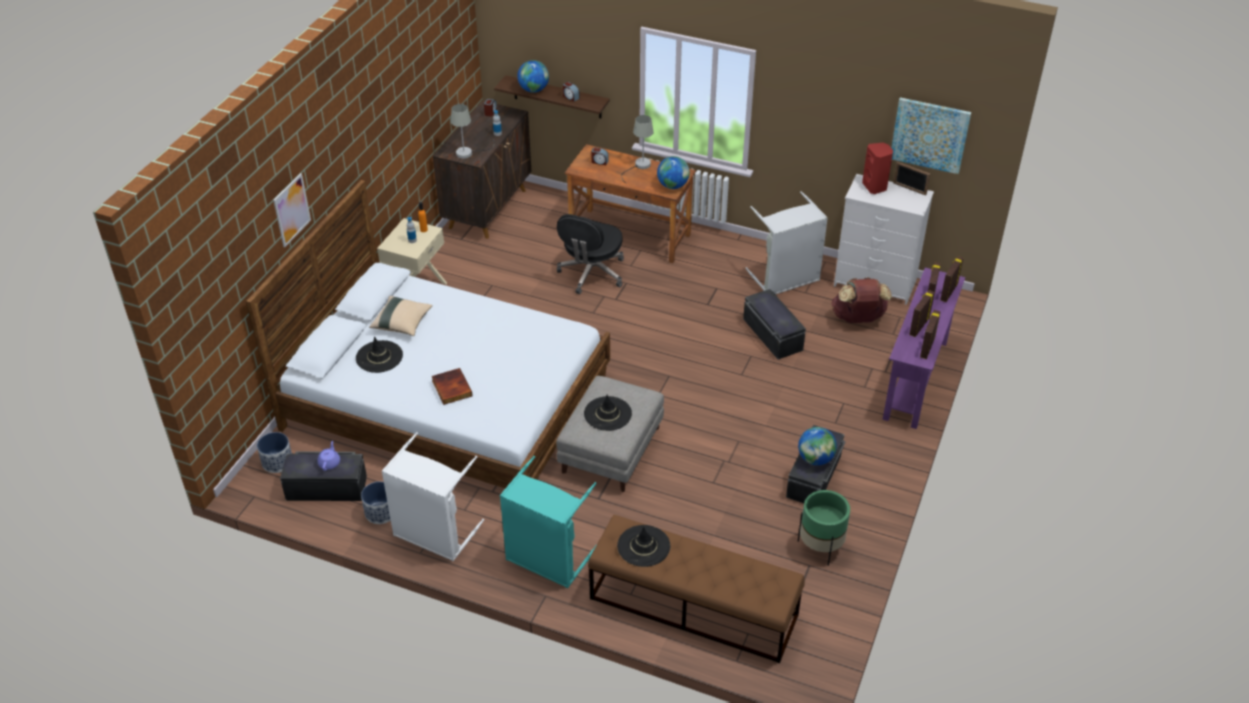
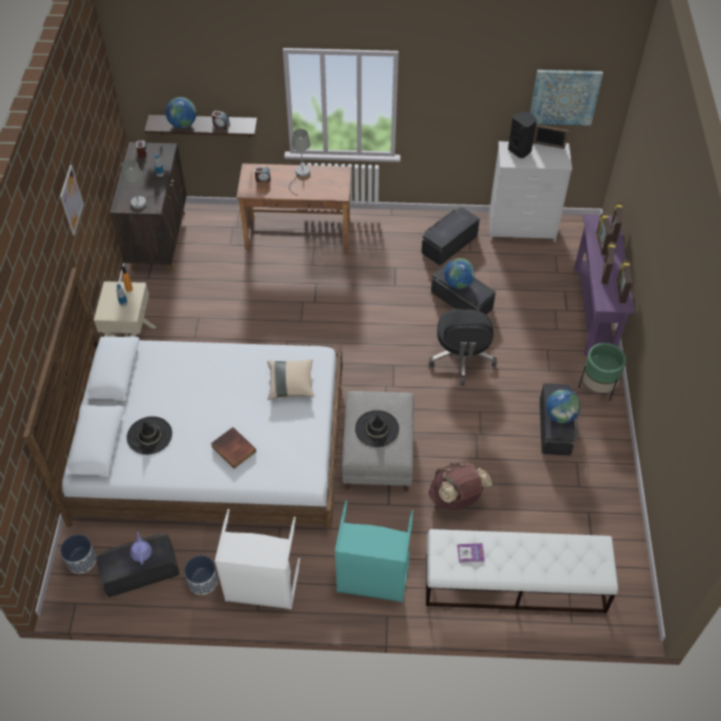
camera: 20 degrees left, 10 degrees up
(292, 210) = (32, 329): picture -> picture (71, 200)
(402, 323) = (154, 394): beige pillow -> beige pillow (291, 385)
(591, 273) = (282, 282): black office chair -> black office chair (461, 358)
(643, 546) = (470, 553): black hat -> book
(672, 186) = (339, 188): globe -> globe (458, 283)
(693, 606) = (514, 583): brown bench -> white bench
(786, 279) = (448, 244): grey laundry basket -> black storage box
(820, 547) = (589, 492): green planter -> green planter (597, 387)
(858, 319) = (523, 266): brown backpack -> brown backpack (456, 498)
(875, 187) = (520, 150): red speaker -> black speaker

